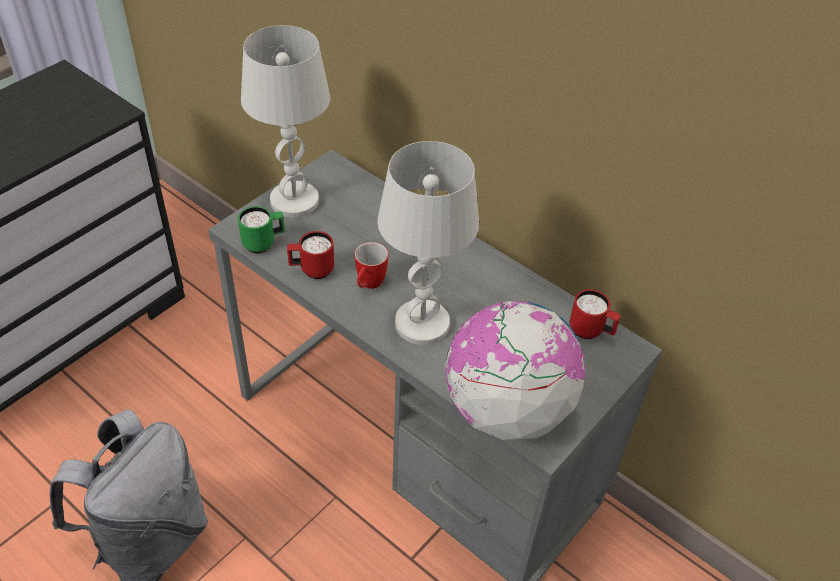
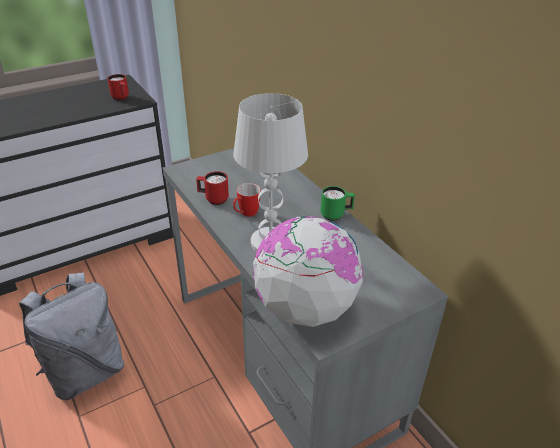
camera: 20 degrees right, 10 degrees down
(264, 243) = (191, 180): green mug -> green mug (336, 215)
(294, 201) = (223, 162): white table lamp -> none
(591, 331) = (394, 272): red mug -> red mug (121, 98)

